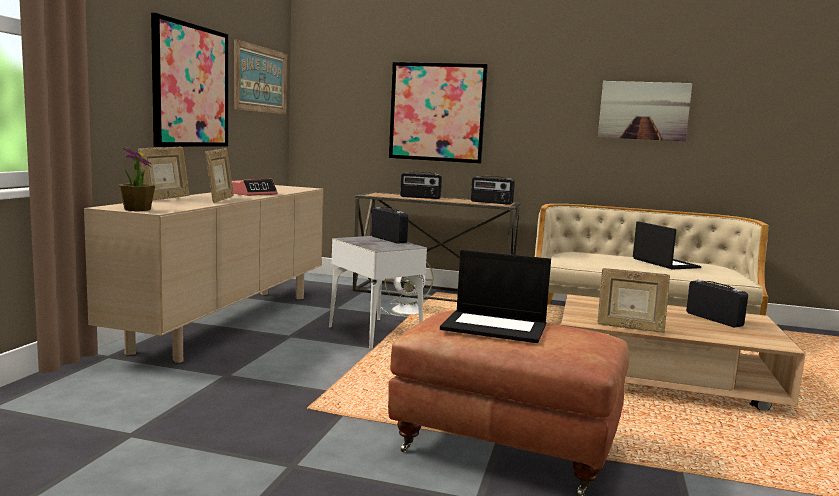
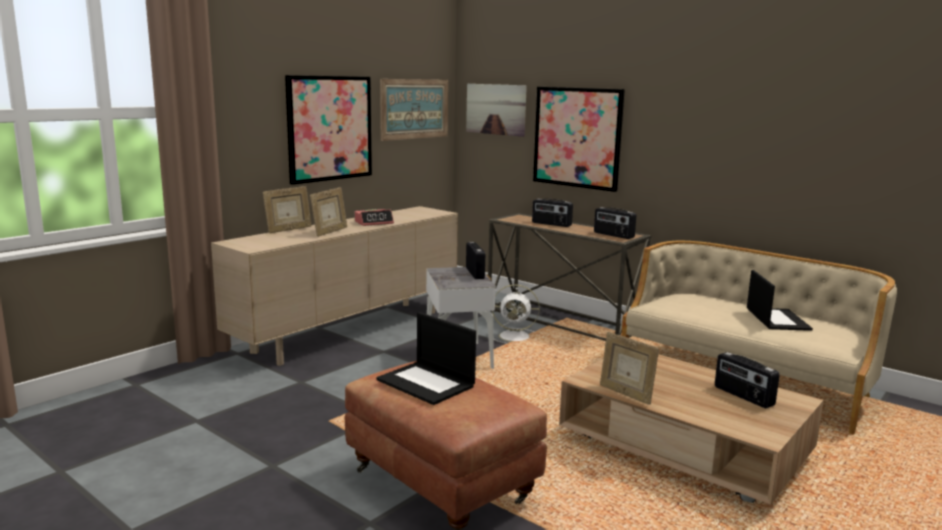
camera: 25 degrees right, 5 degrees up
(137, 209) = (243, 246): potted plant -> none
(643, 110) = (784, 143): picture -> picture (496, 109)
(714, 319) = (743, 396): radio -> radio turned 150 degrees clockwise

